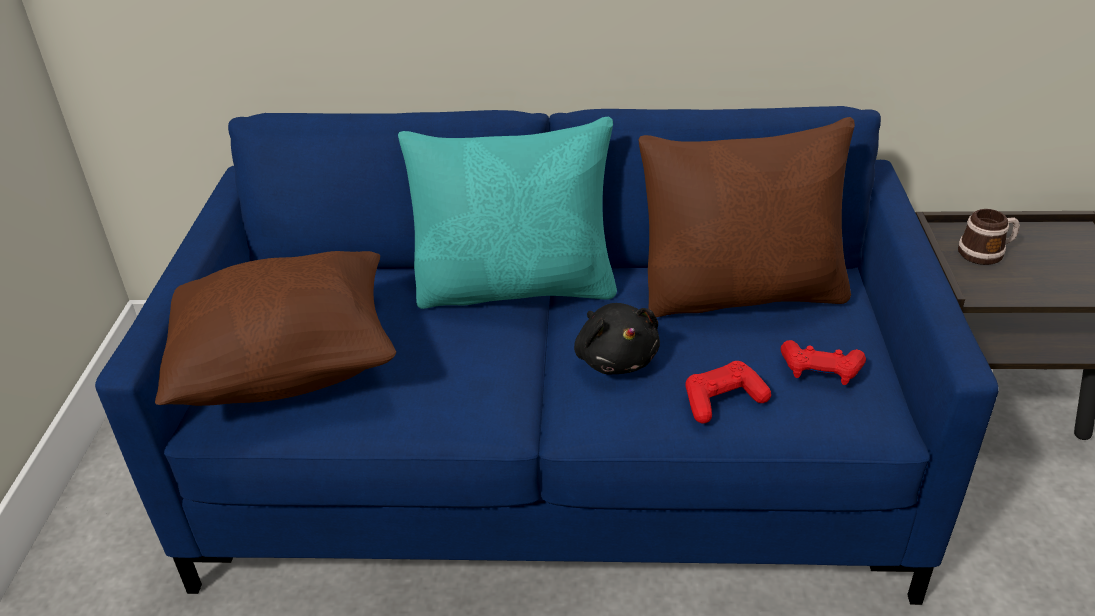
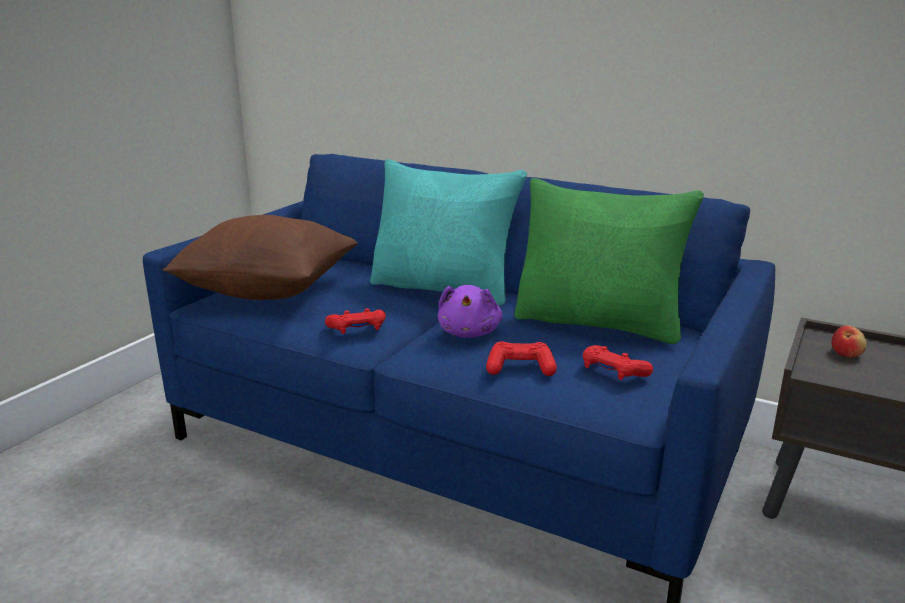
camera: 25 degrees right, 15 degrees down
(477, 400) = (357, 329): none -> red game controller
(615, 358) = (469, 332): black plush toy -> purple plush toy
(743, 293) = (599, 323): brown pillow -> green pillow
(986, 252) = (846, 354): mug -> apple

